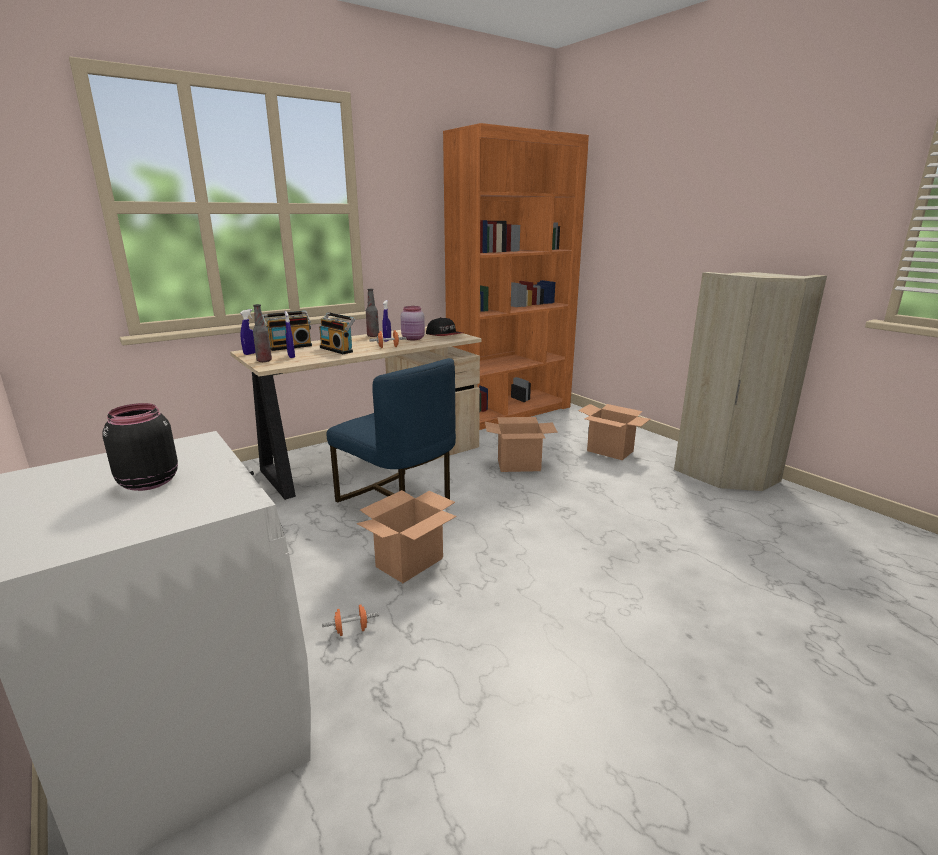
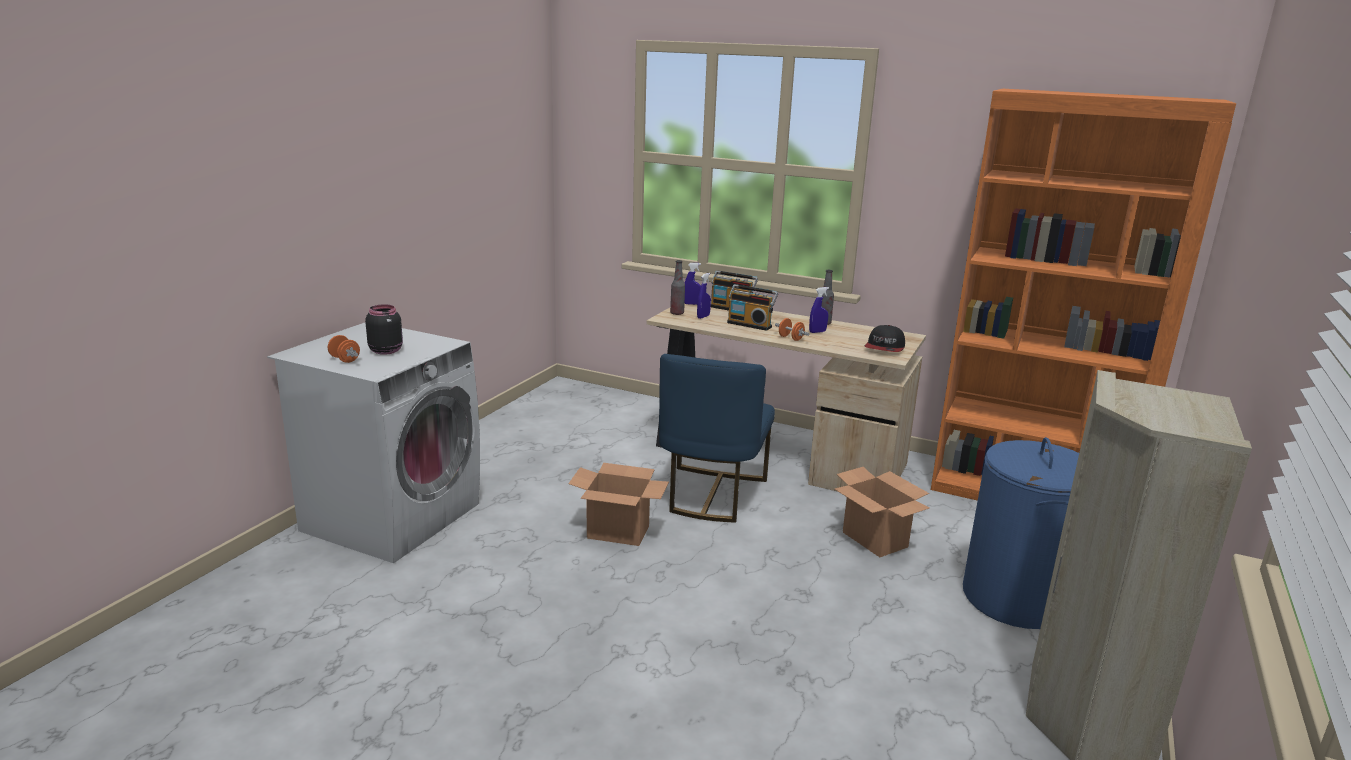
camera: 60 degrees right, 0 degrees up
(338, 349) = (750, 324): radio -> radio turned 75 degrees counterclockwise
(351, 630) = (514, 536): orange dumbbell -> orange dumbbell (344, 359)
(413, 339) = (842, 339): pink jar -> none
(610, 451) = (1016, 598): cardboard box -> blue laundry basket

